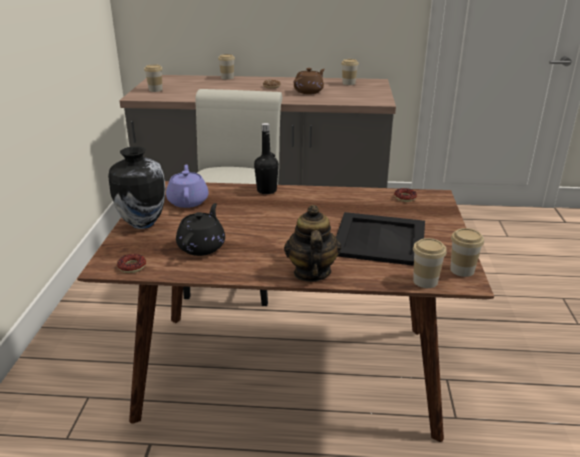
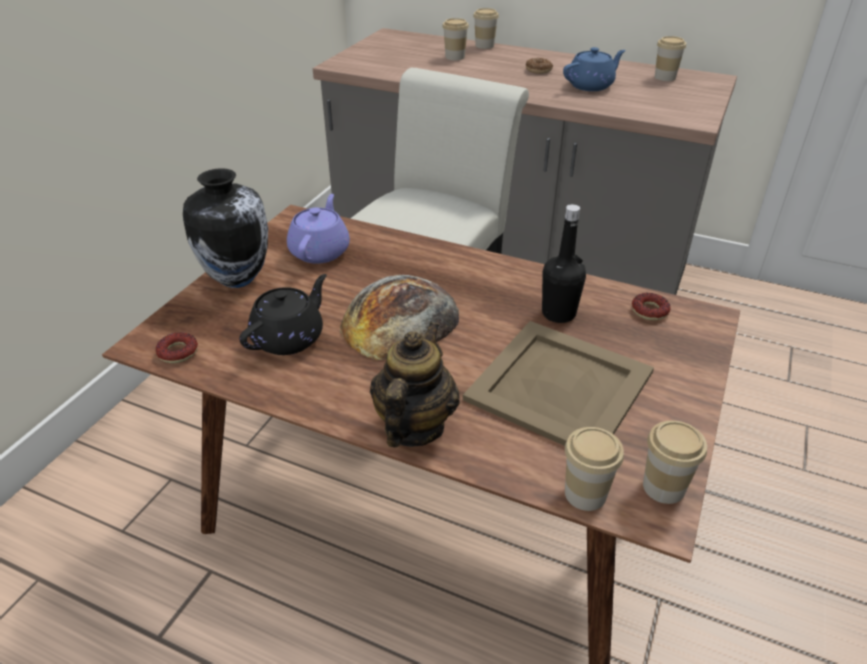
camera: 20 degrees right, 10 degrees up
(155, 90) = (371, 56): cup -> cup (455, 57)
(266, 190) = (440, 253): black bottle -> black bottle (558, 313)
(266, 225) = (400, 319): none -> bread
(309, 91) = (591, 85): brown teapot -> blue teapot
(379, 238) = (559, 384): black tray -> beige tray

